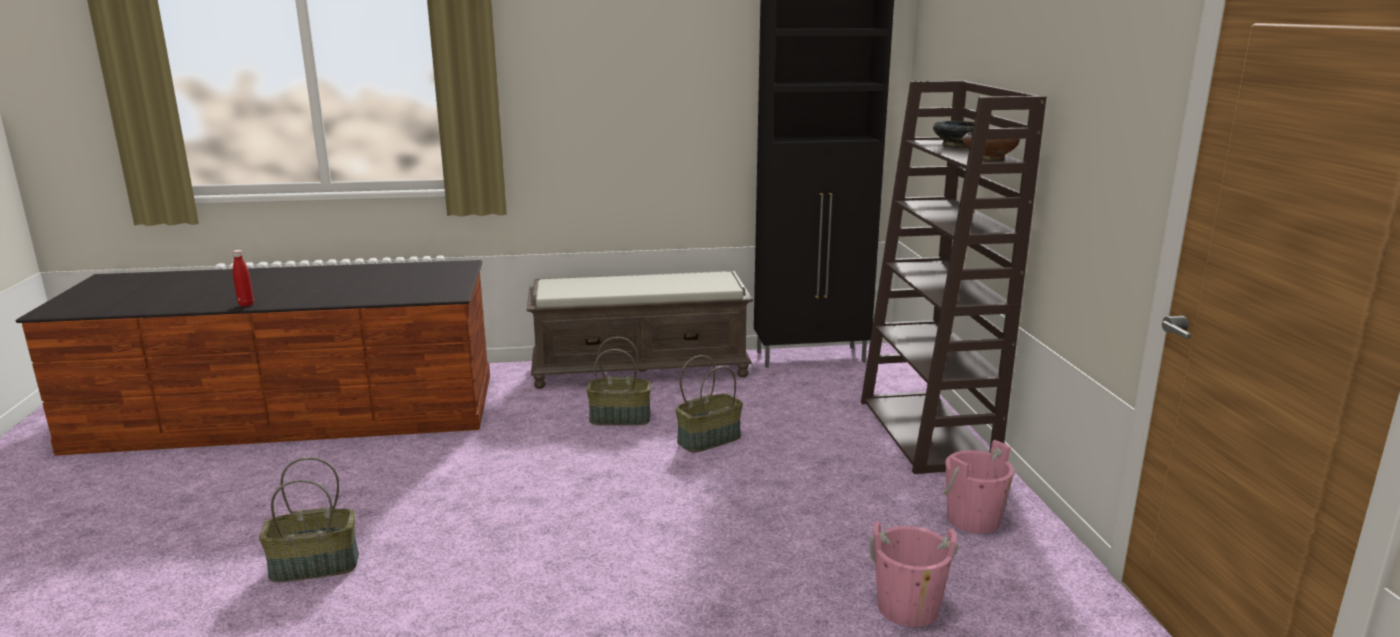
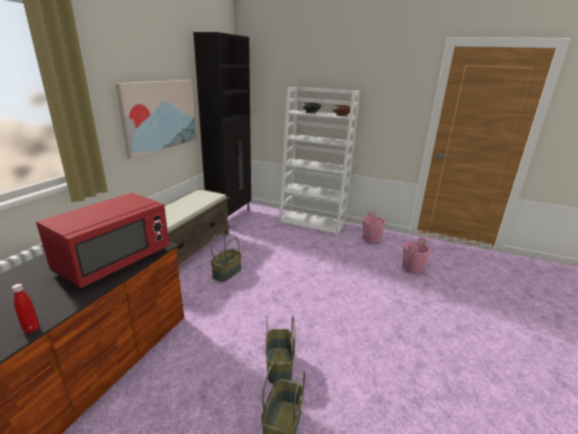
camera: 60 degrees left, 5 degrees up
(394, 289) = (114, 261): none -> red microwave
(653, 117) = (159, 115): none -> picture
(709, 439) = (272, 260): basket -> basket (278, 365)
(928, 433) = (313, 223): brown bookcase -> white bookcase

